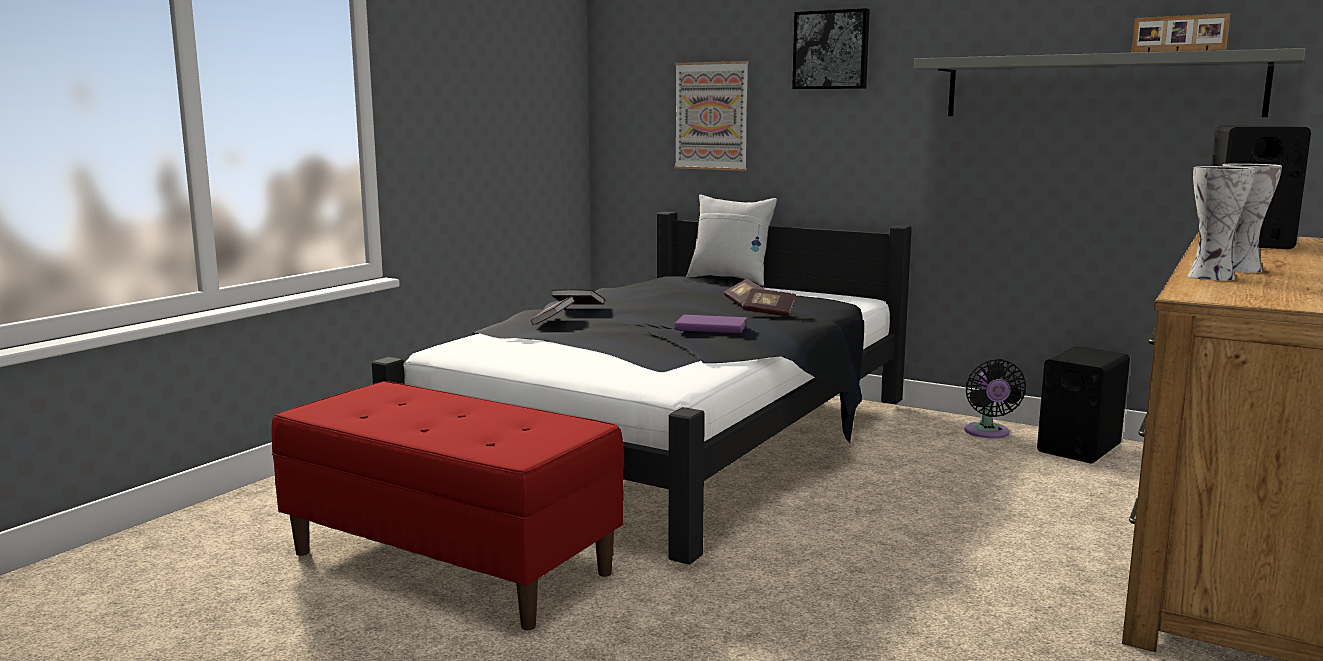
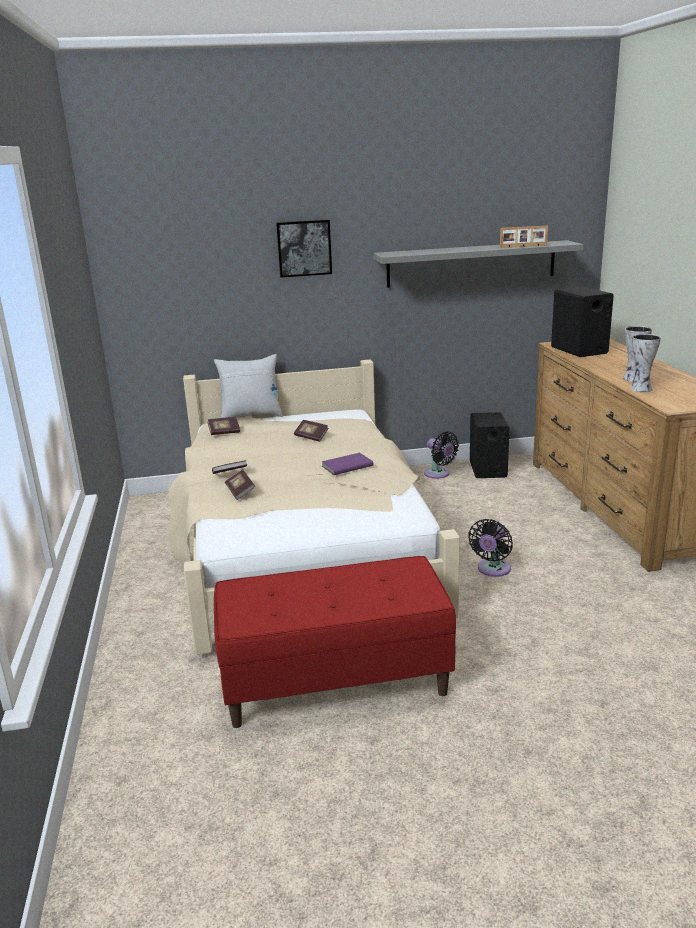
camera: 40 degrees left, 10 degrees up
(671, 444) = (303, 545): black bed -> beige bed
(711, 116) = (214, 300): picture -> none
(769, 313) = (346, 442): book -> book (224, 432)
(854, 545) = (492, 570): none -> black fan

